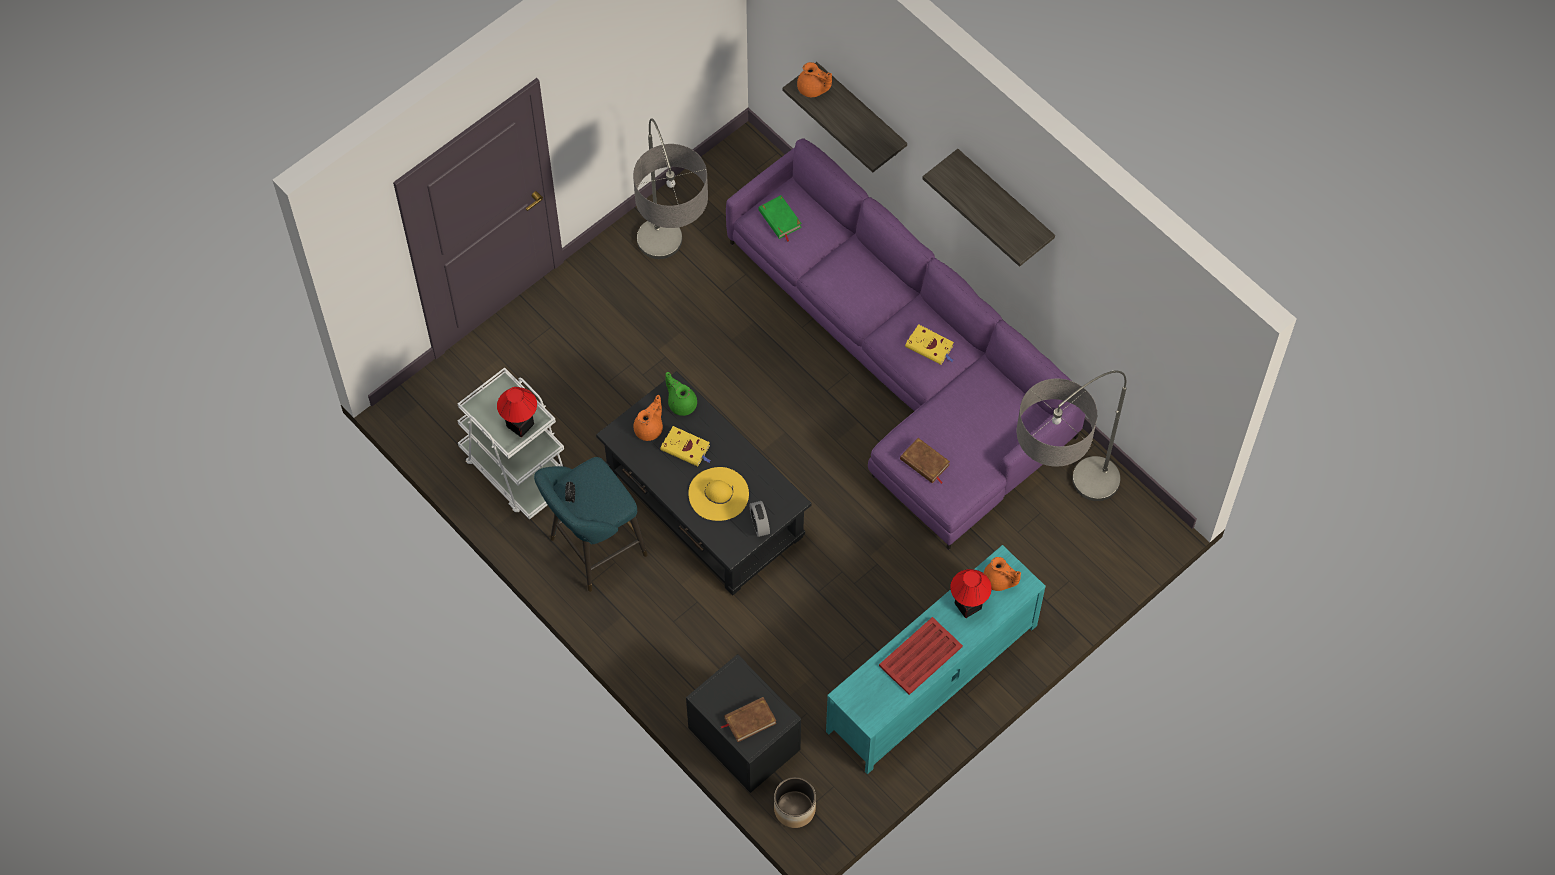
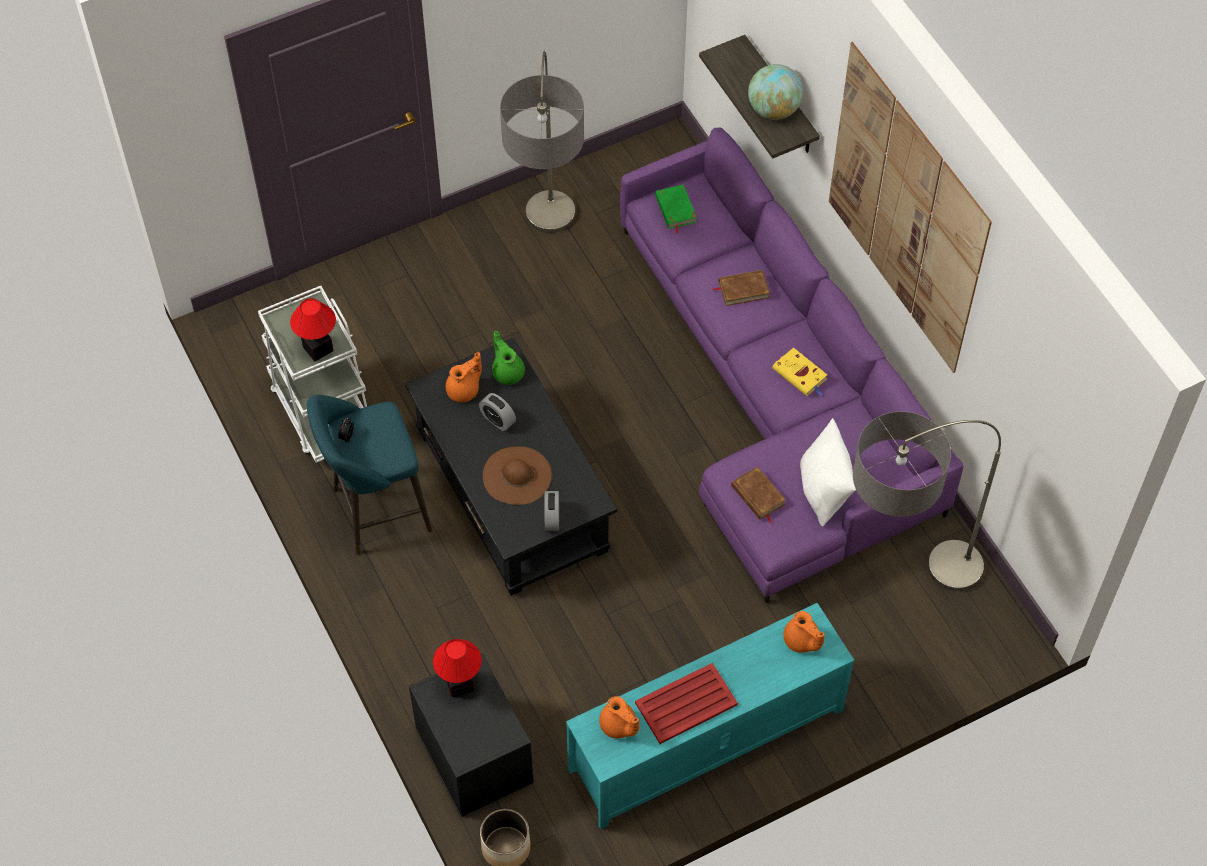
camera: 15 degrees right, 5 degrees down
(686, 448) = (498, 420): yellow book -> alarm clock
(718, 494) = (517, 475): yellow hat -> brown hat
(750, 720) = (472, 729): brown book -> brown book (743, 289)
(813, 89) = (732, 60): orange teapot -> orange teapot (618, 726)
(861, 128) = (773, 110): none -> globe
(967, 606) = (757, 660): table lamp -> table lamp (459, 684)
(978, 445) = (824, 491): none -> white pillow
(1004, 201) = (906, 209): shelf -> picture

